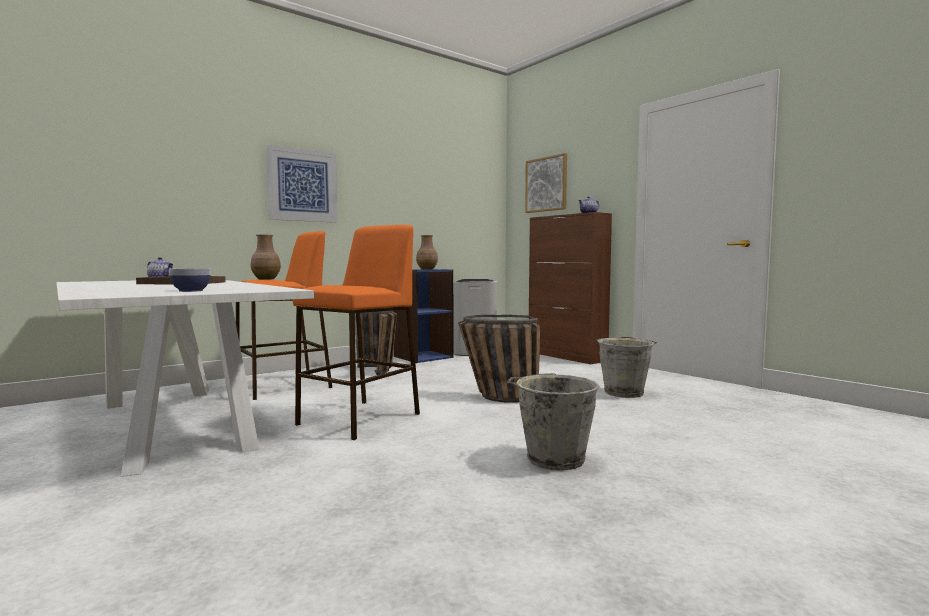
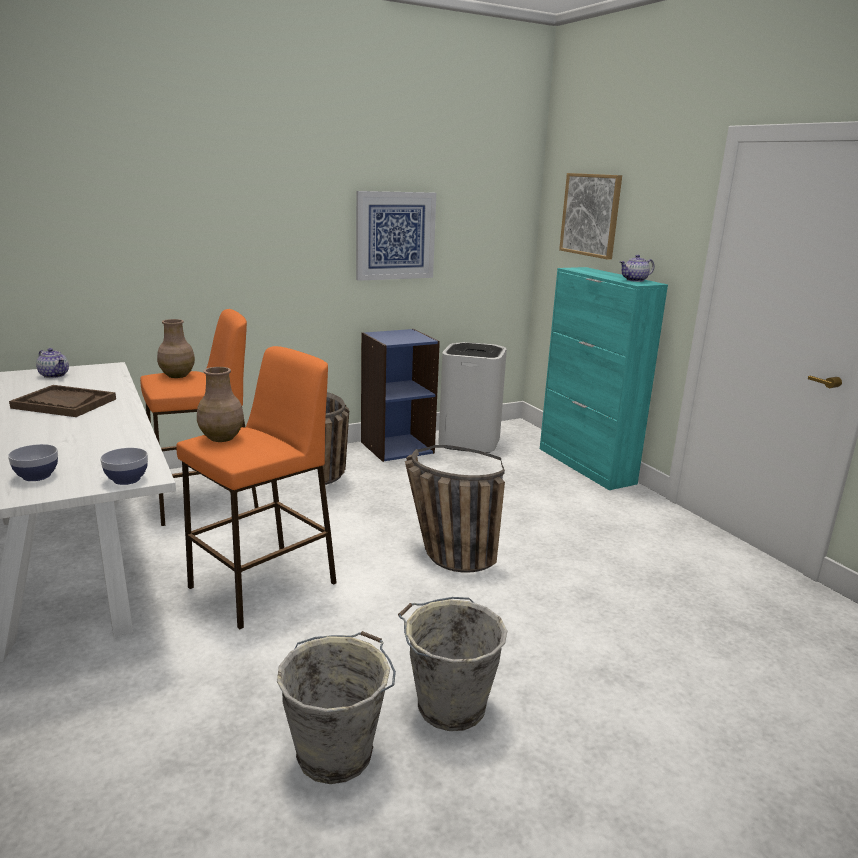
camera: 10 degrees right, 15 degrees up
(272, 290) = (127, 479): none -> bowl
(302, 185) = (235, 229): picture -> picture (395, 236)
(427, 269) = (404, 338): brown vase -> brown vase (222, 438)
(566, 356) = (586, 466): brown cabinet -> turquoise cabinet
(624, 392) = (616, 567): grey bucket -> grey bucket (337, 752)

